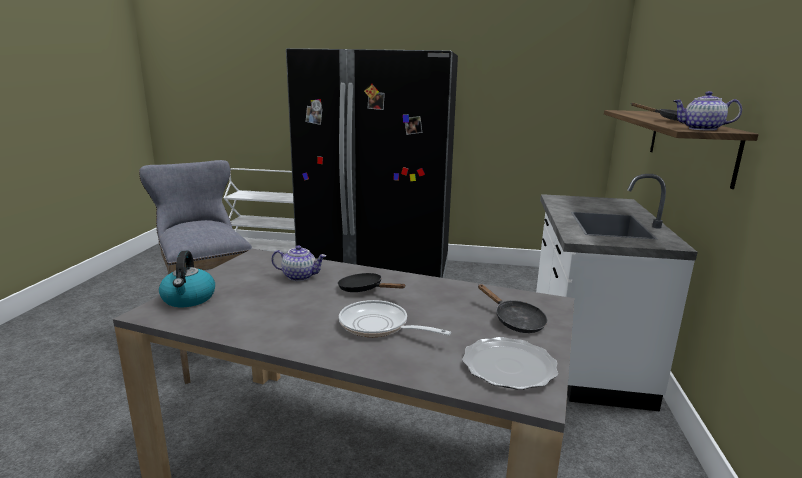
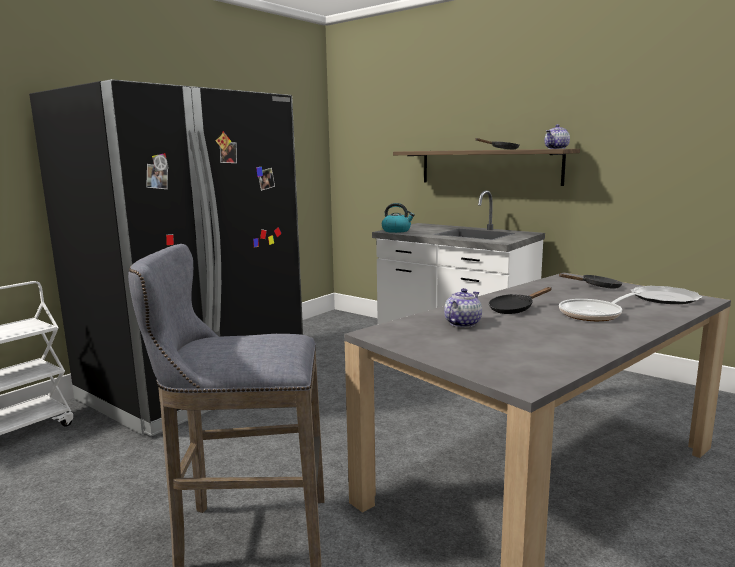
camera: 60 degrees left, 5 degrees down
(189, 299) = (493, 366): kettle -> kettle (397, 231)

